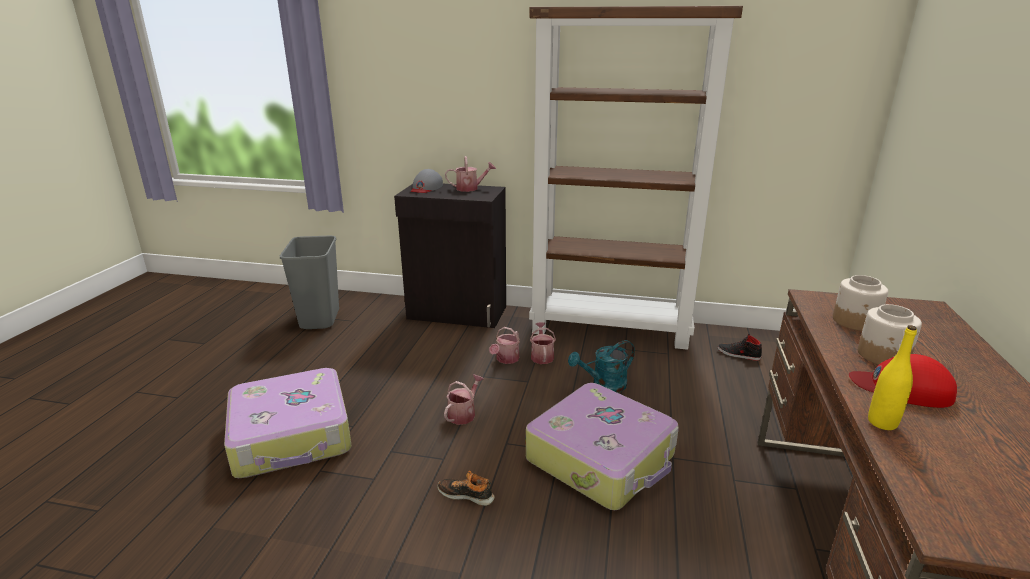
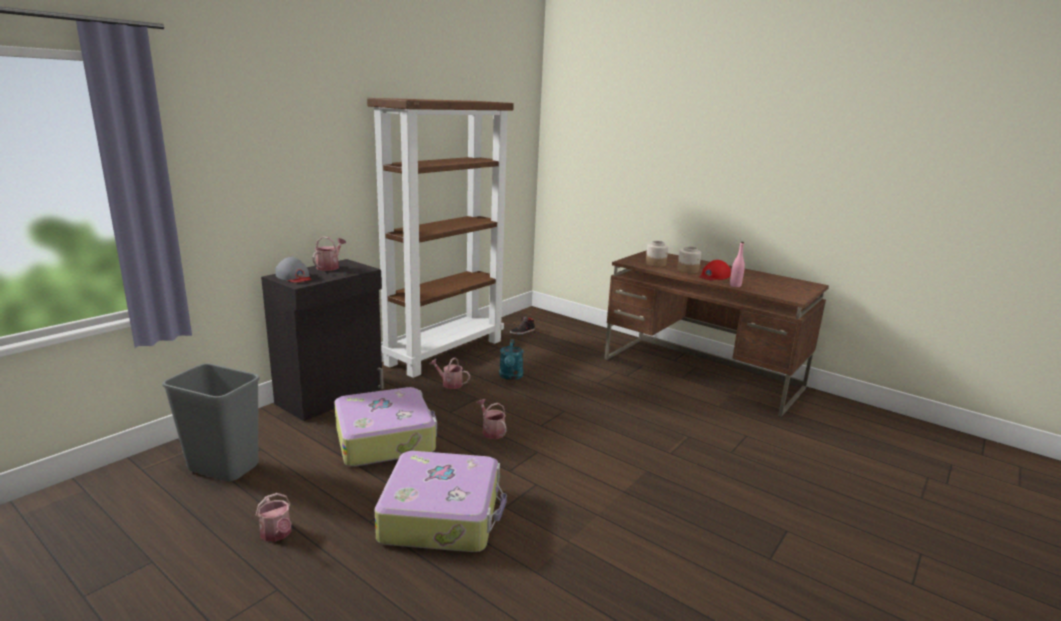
camera: 65 degrees left, 5 degrees down
(466, 495) = (581, 452): shoe -> none
(506, 359) = (437, 397): watering can -> watering can (277, 534)
(602, 458) = (582, 401): suitcase -> suitcase (386, 438)
(882, 422) = (735, 285): yellow bottle -> pink bottle

